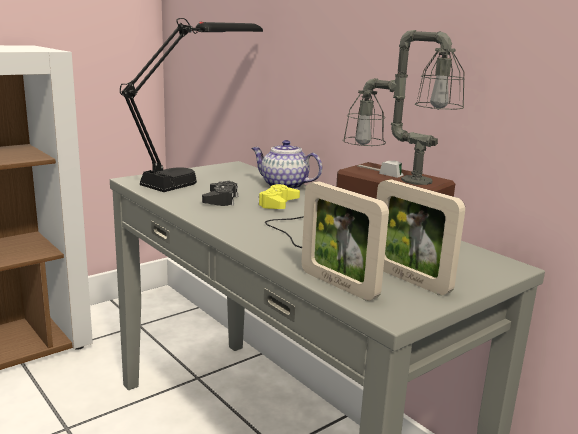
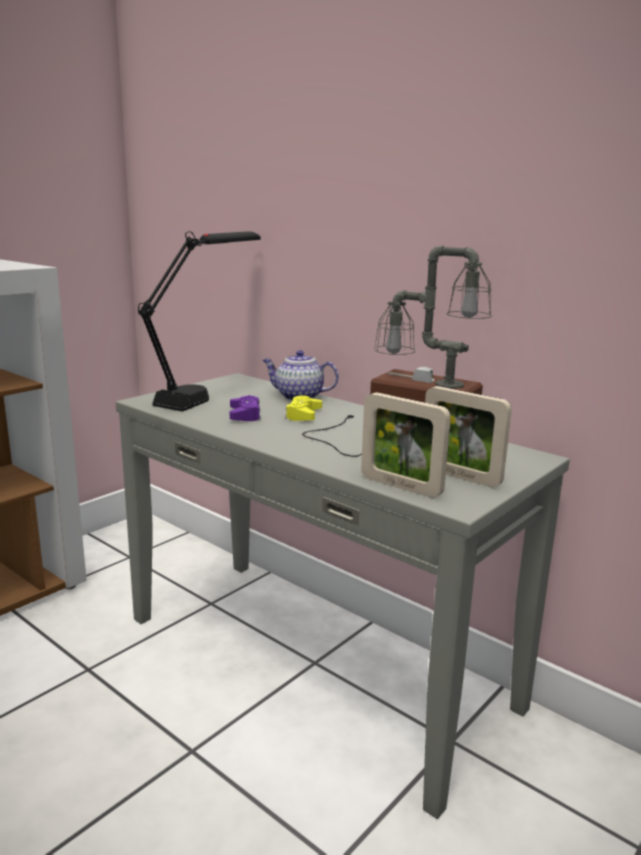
camera: 10 degrees left, 0 degrees up
(221, 199) = (245, 415): black game controller -> purple game controller

